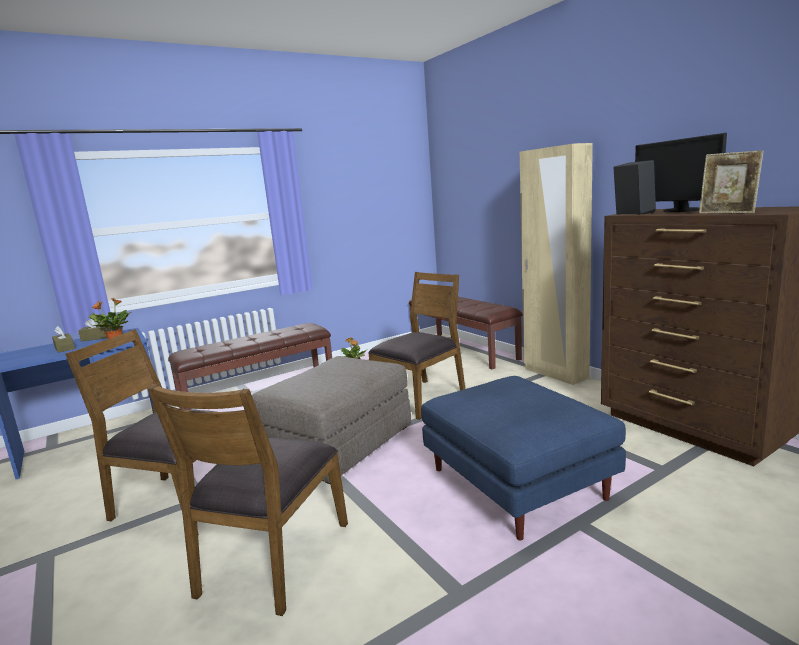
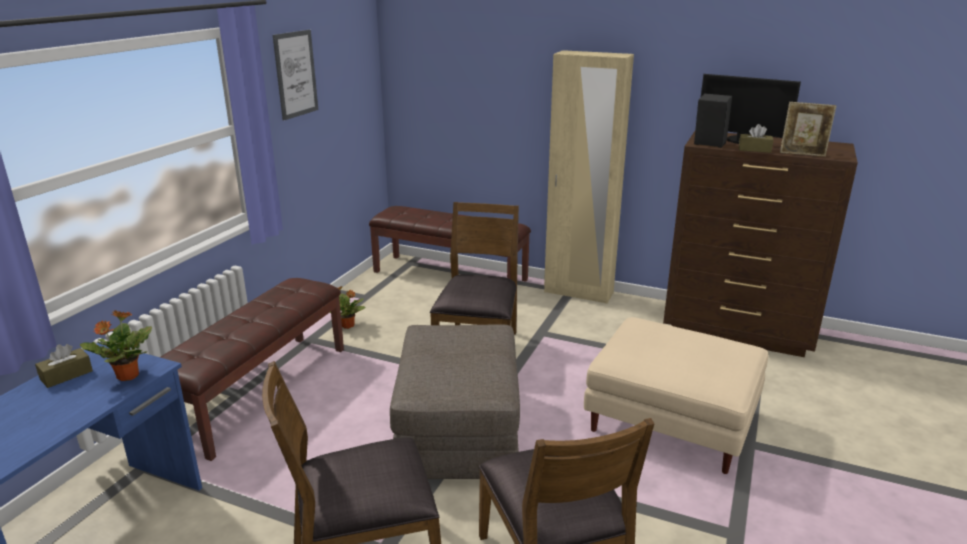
camera: 35 degrees left, 10 degrees up
(64, 348) = (47, 407): brown tissue box -> brown tissue box (754, 149)
(338, 183) = (295, 74): none -> picture
(518, 484) = (673, 423): blue ottoman -> beige ottoman

